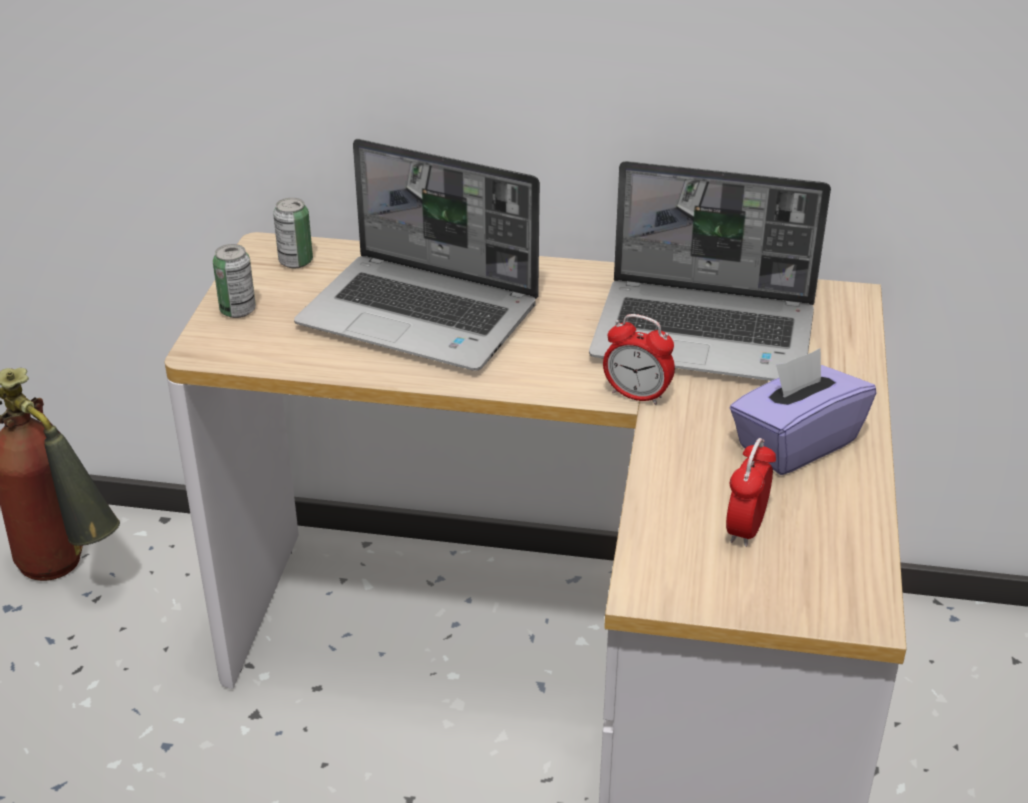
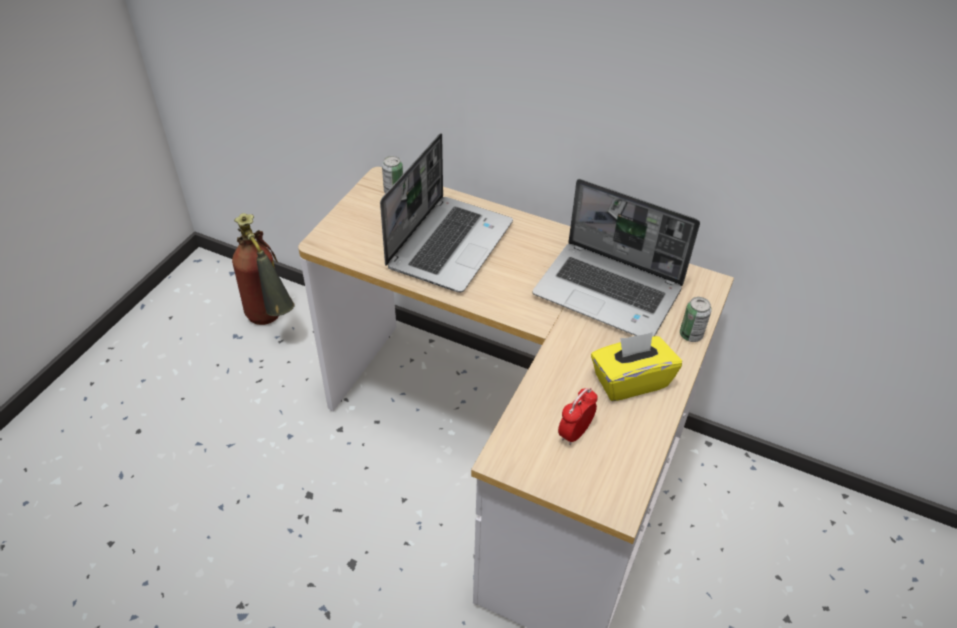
camera: 15 degrees right, 10 degrees up
(238, 310) = (349, 219): can -> can (691, 335)
(422, 316) = (449, 244): laptop -> laptop turned 105 degrees counterclockwise
(637, 395) = (550, 326): alarm clock -> none
(795, 443) = (630, 380): purple tissue box -> yellow tissue box

